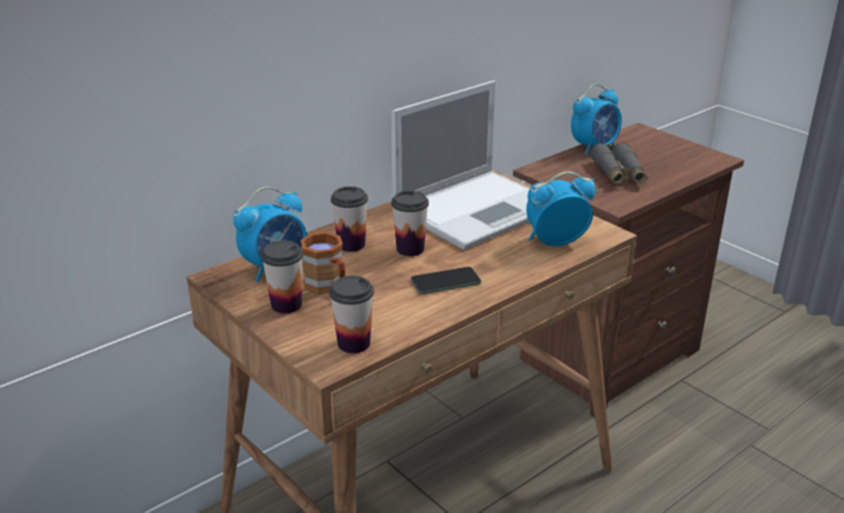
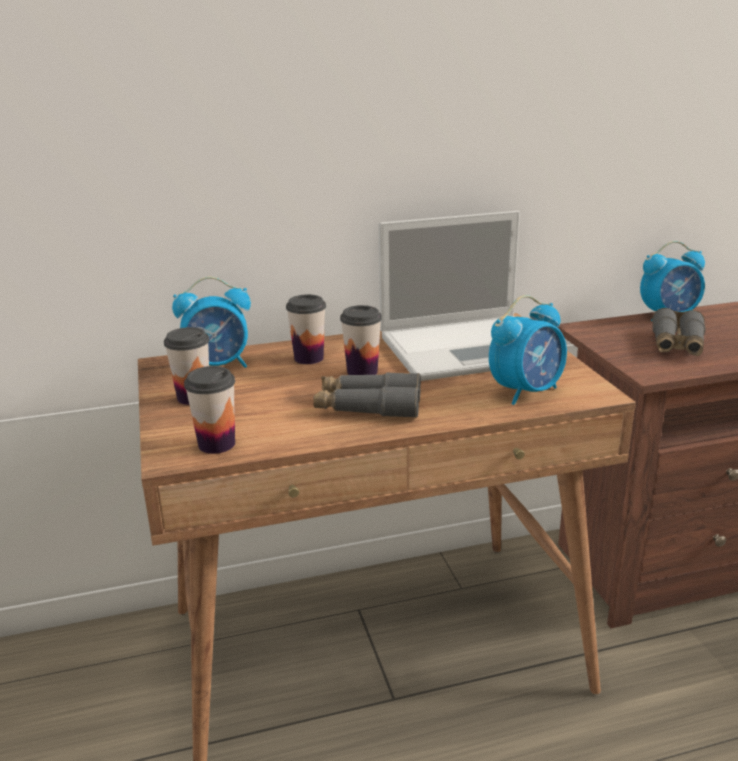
camera: 25 degrees right, 5 degrees down
(328, 287) = (248, 390): brown mug -> none
(445, 281) = (368, 407): phone -> grey binoculars
(555, 242) = (526, 392): alarm clock -> alarm clock turned 135 degrees clockwise

